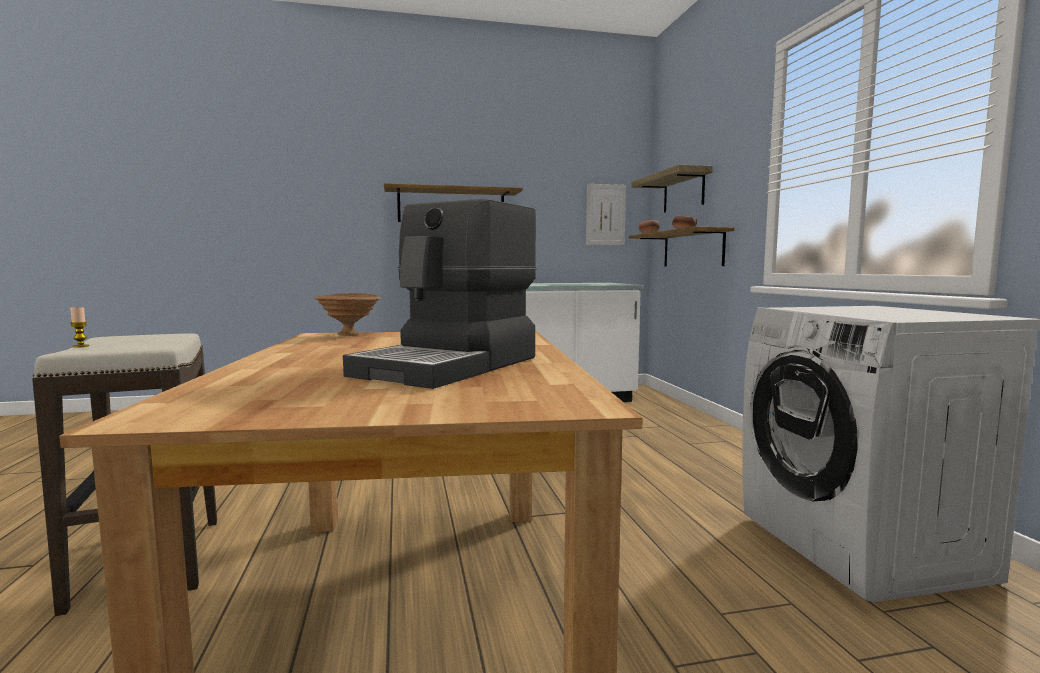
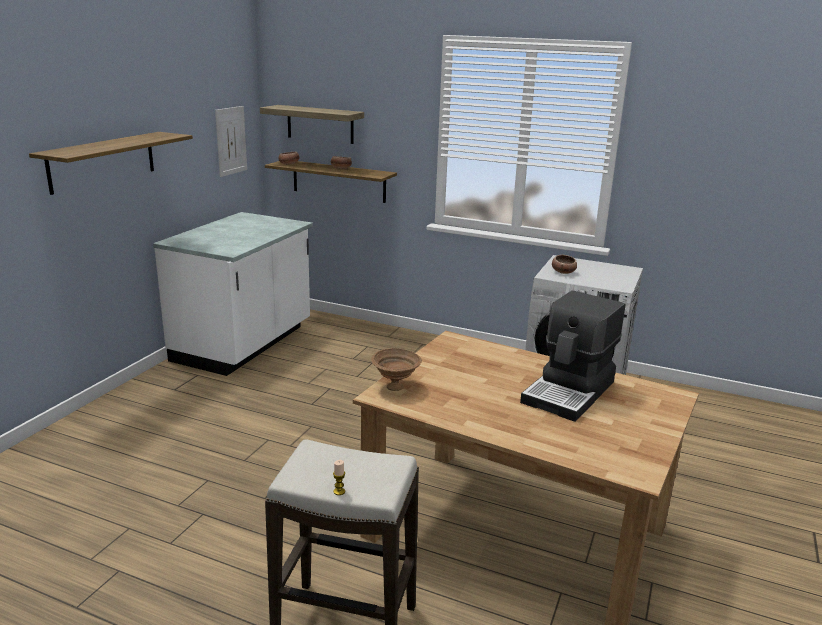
camera: 55 degrees left, 15 degrees up
(452, 366) = (570, 392): coffee machine -> coffee machine turned 60 degrees clockwise
(828, 309) = (563, 272): none -> bowl

